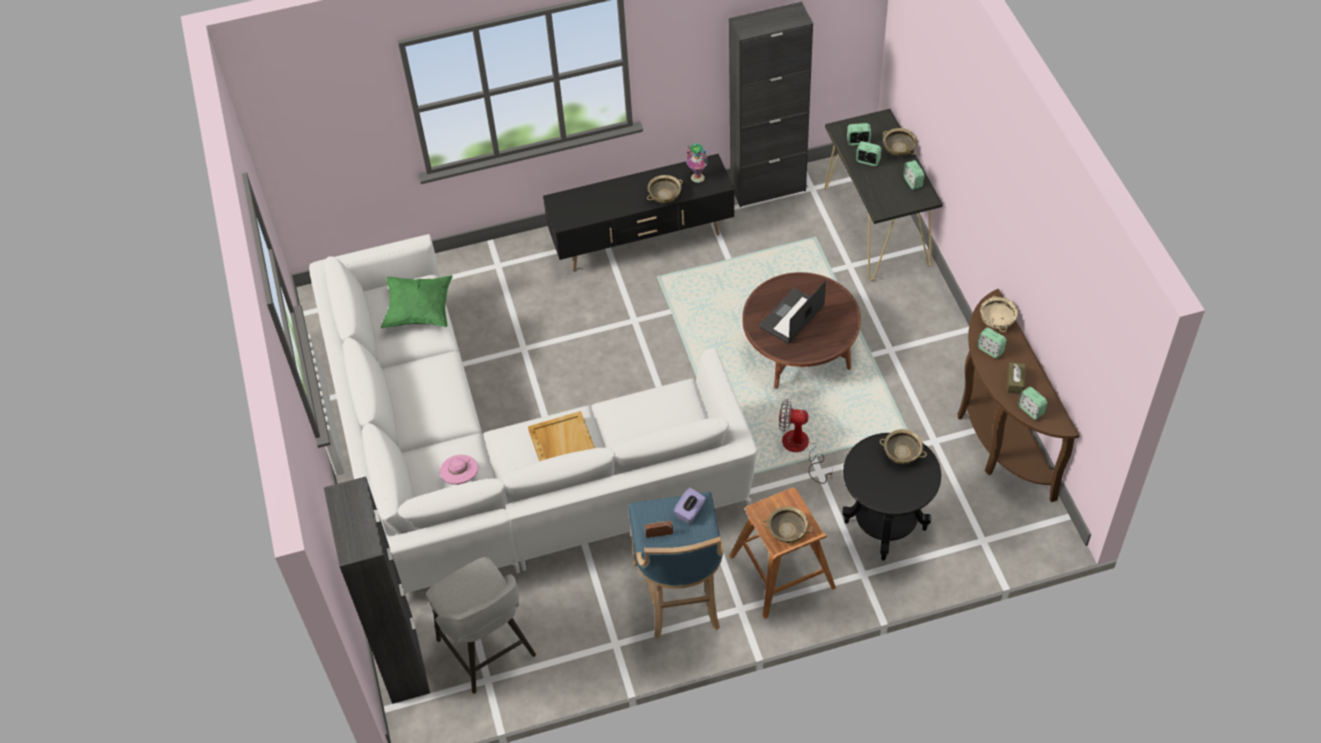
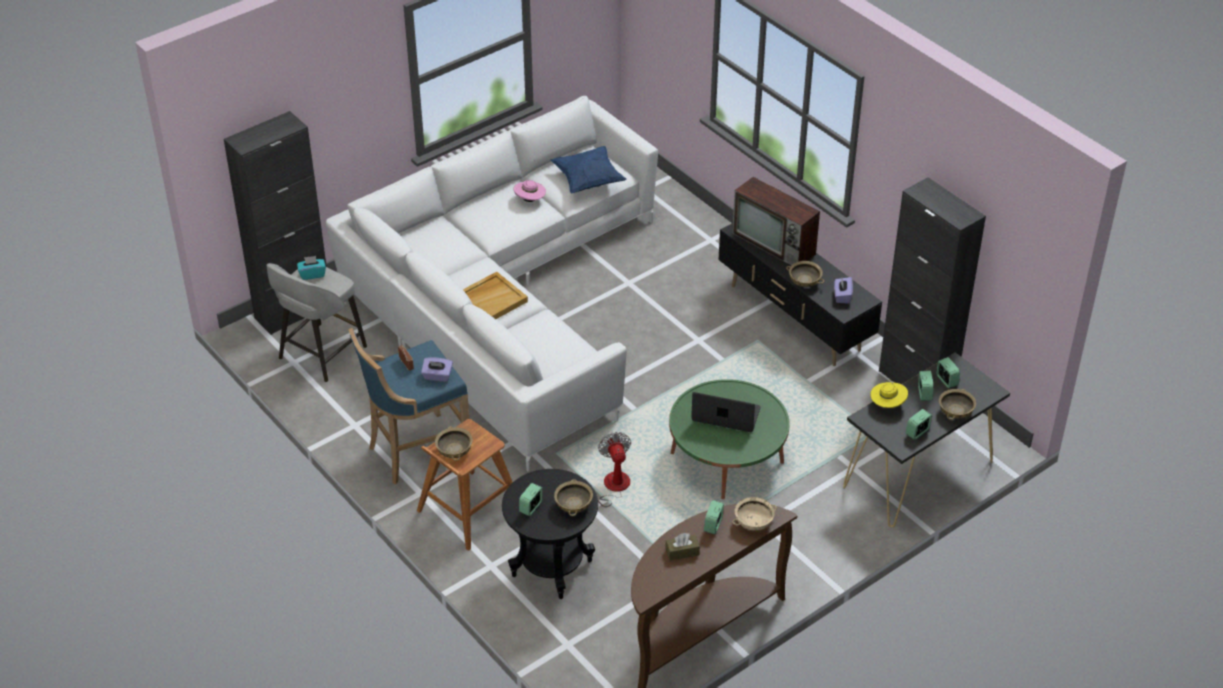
camera: 65 degrees right, 10 degrees down
(419, 311) = (588, 180): green pillow -> blue pillow
(456, 591) = (312, 274): none -> turquoise tissue box
(460, 477) = (432, 254): pink hat -> pink hat (530, 200)
(601, 199) = (775, 244): none -> television
(697, 177) = (842, 296): vase -> purple tissue box
(800, 349) = (727, 458): brown coffee table -> green coffee table
(871, 189) = (887, 404): none -> yellow hat
(1031, 410) = (653, 570): alarm clock -> alarm clock (531, 507)

